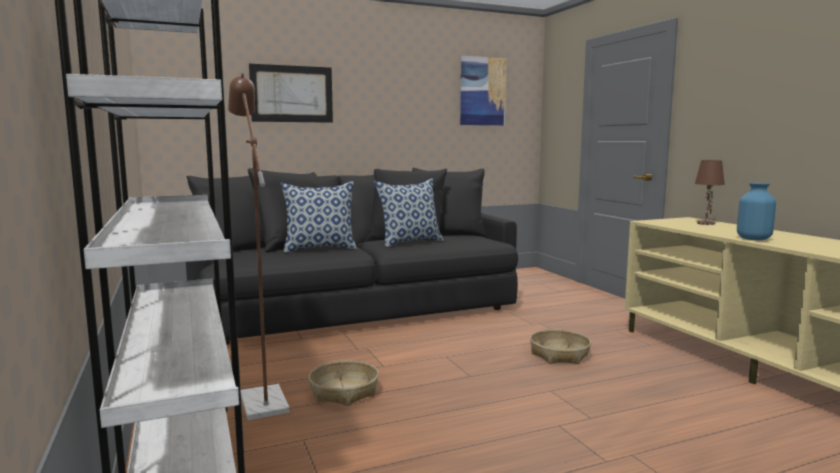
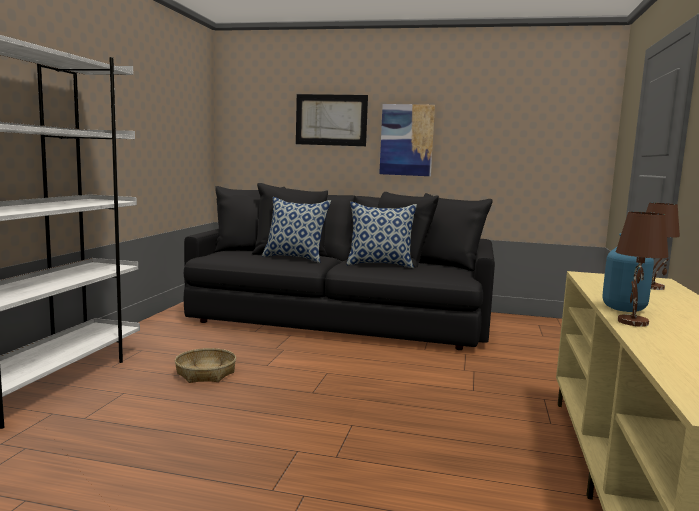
camera: 35 degrees right, 0 degrees up
(261, 398) = (153, 361): brown floor lamp -> none
(482, 91) = (534, 115): picture -> picture (406, 140)
(559, 354) = (429, 401): basket -> none
(787, 245) = (632, 322): none -> brown table lamp

